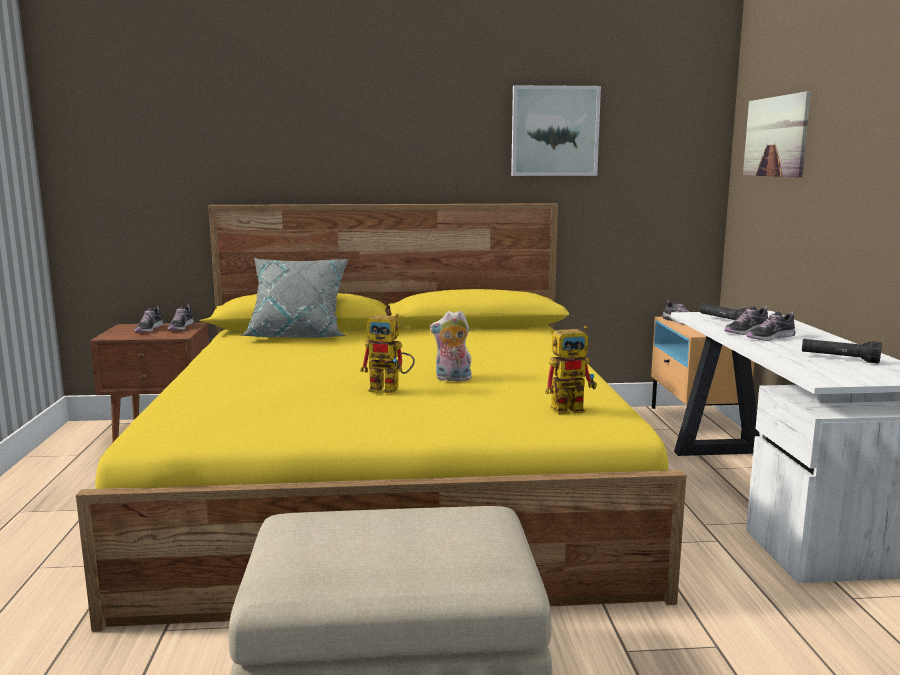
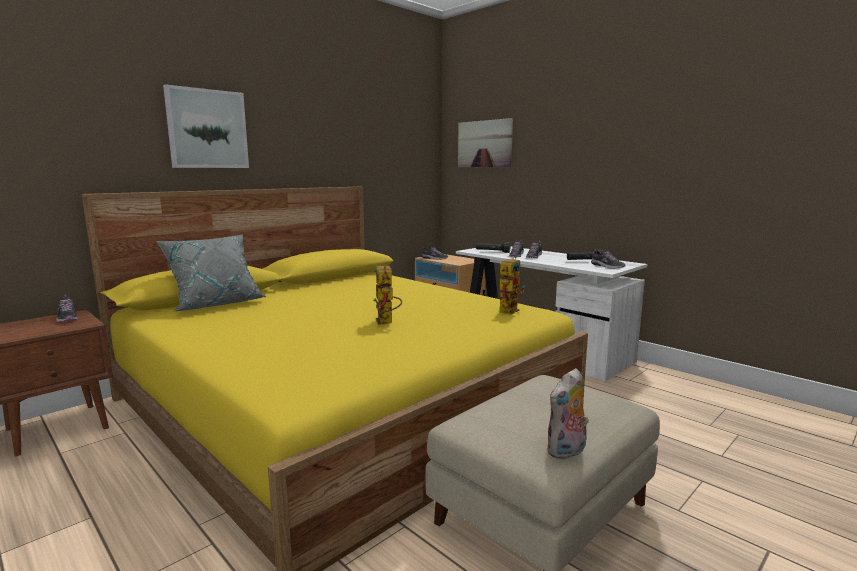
camera: 40 degrees left, 0 degrees up
(149, 329) = (32, 325): shoe -> shoe (607, 266)
(391, 389) = (387, 323): toy robot -> toy robot turned 105 degrees clockwise
(452, 379) = (404, 309): plush toy -> plush toy (567, 452)
(554, 131) = (353, 136): picture -> picture (207, 129)

